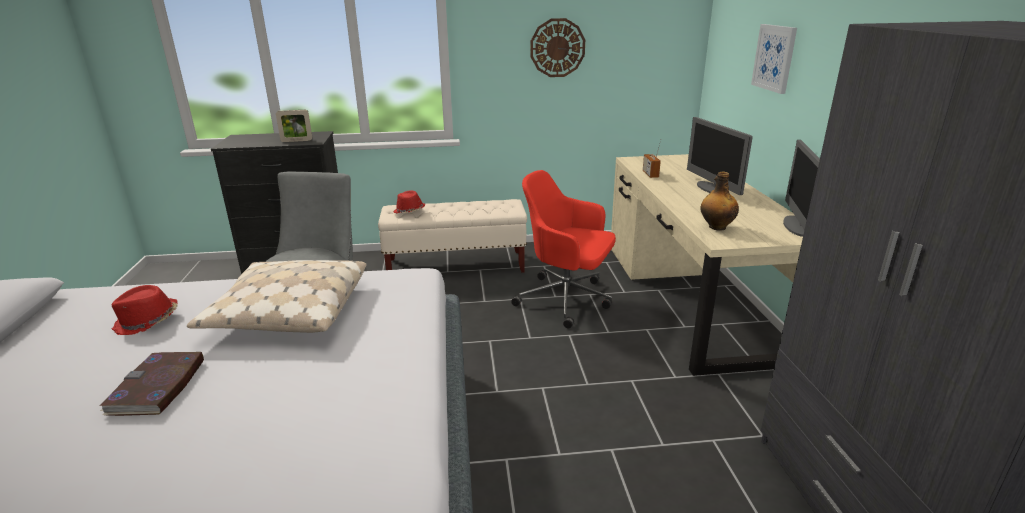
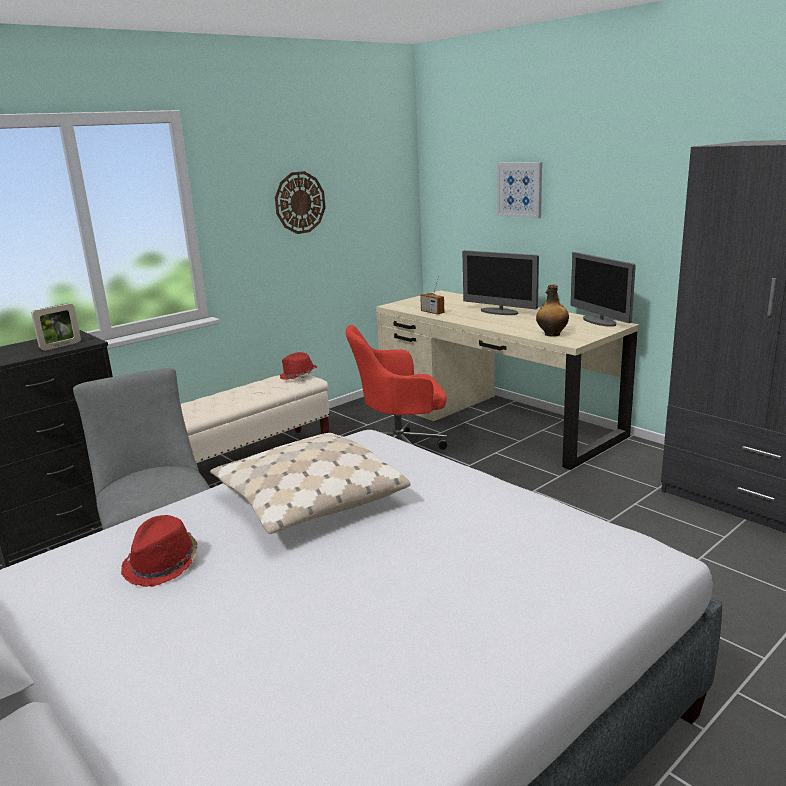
camera: 35 degrees left, 5 degrees down
(158, 387) = (312, 592): book -> none
(409, 211) = (198, 408): red hat -> red hat (298, 376)

